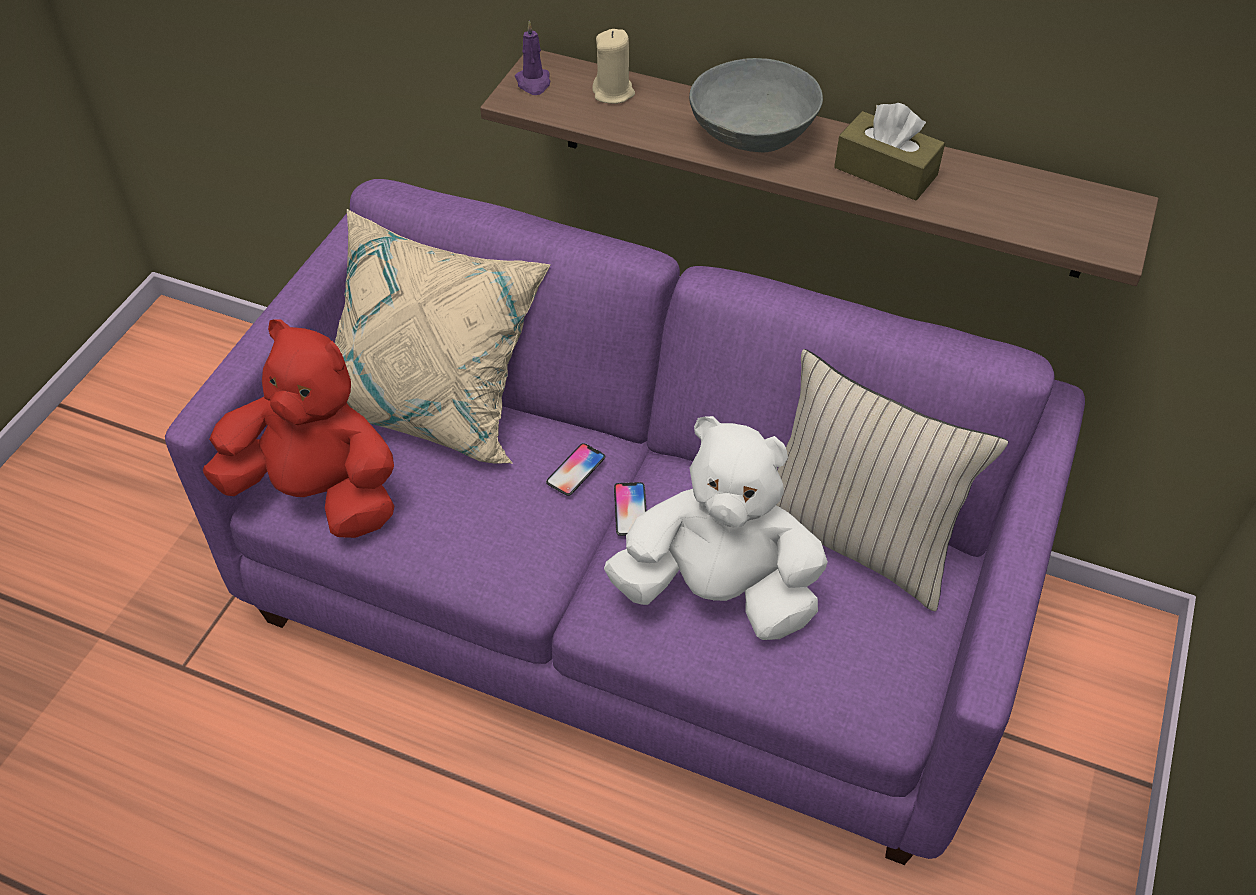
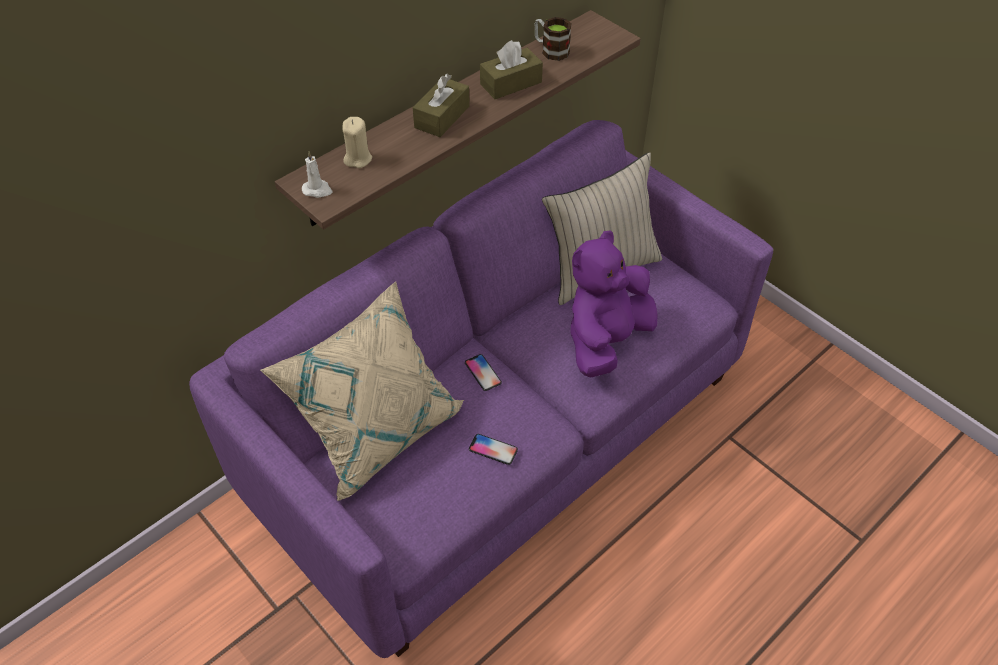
camera: 65 degrees left, 0 degrees up
(318, 492) = (417, 520): red plush toy -> none
(533, 83) = (317, 190): purple candle -> white candle
(630, 510) = (525, 359): phone -> phone (493, 450)
(718, 591) = (606, 340): white plush toy -> purple plush toy
(754, 133) = (442, 117): grey bowl -> brown tissue box
(1005, 186) = (550, 50): none -> mug

